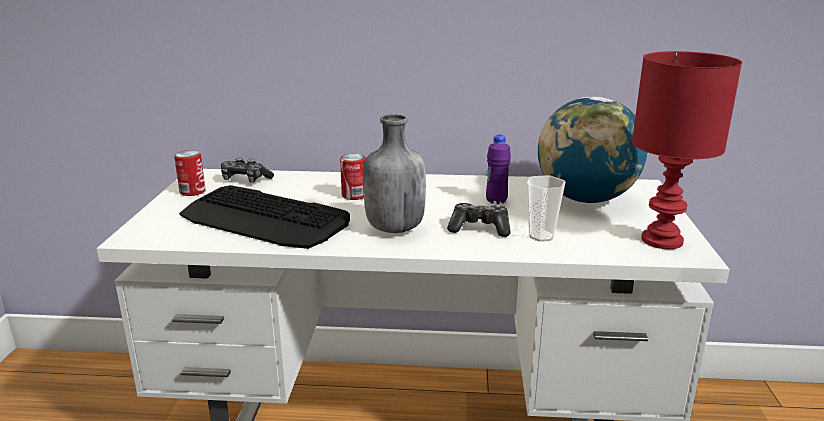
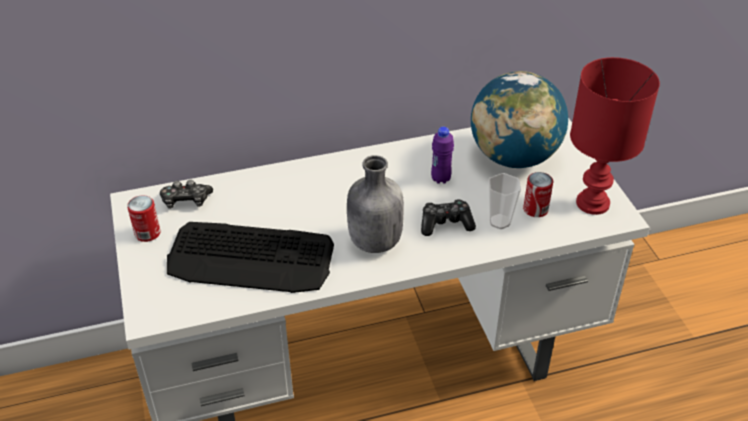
camera: 20 degrees left, 20 degrees up
(354, 195) = (309, 201): can -> can (535, 209)

